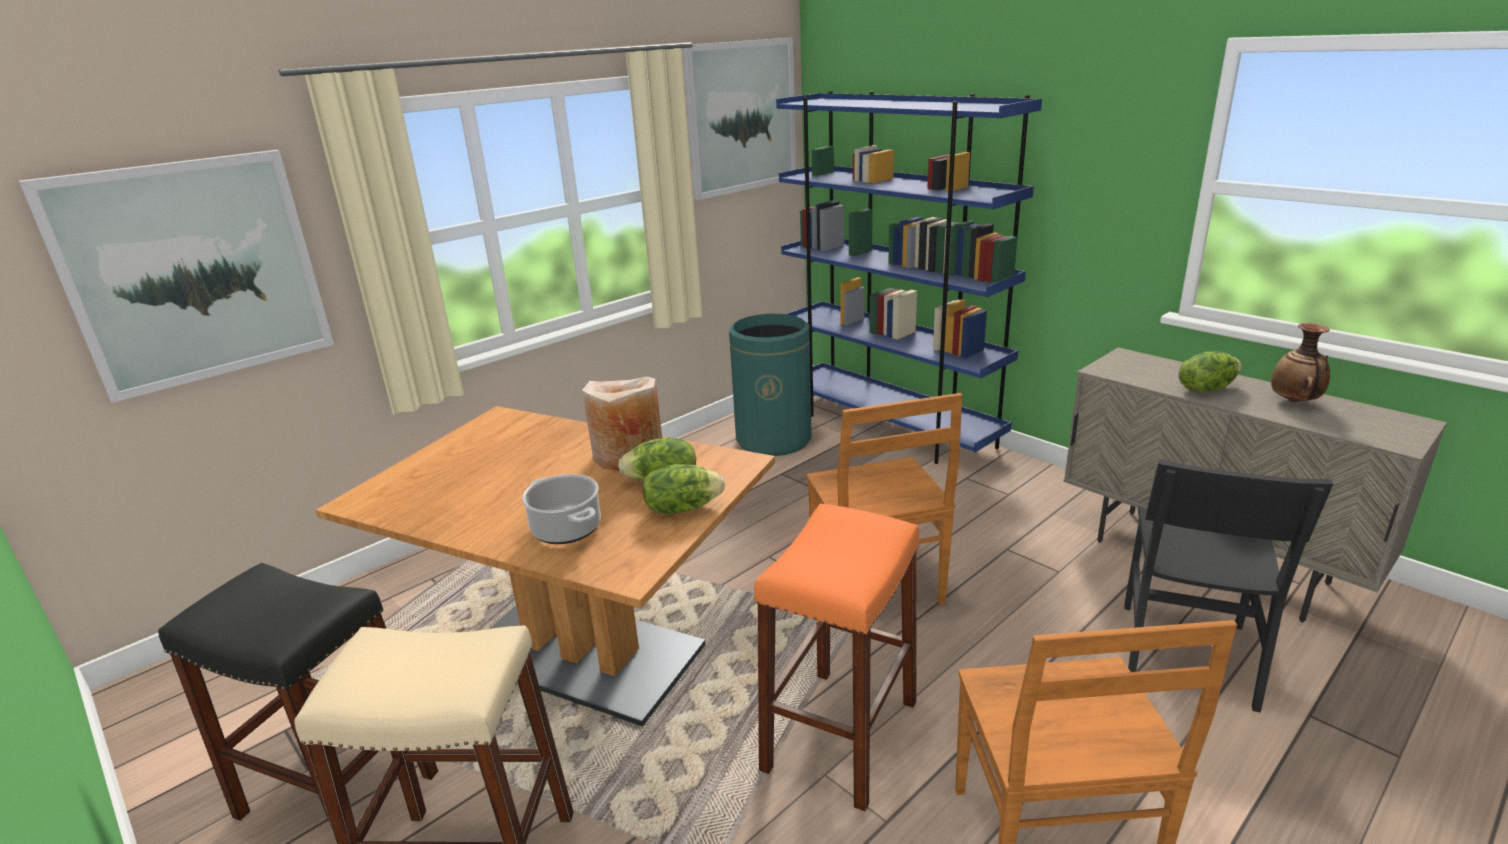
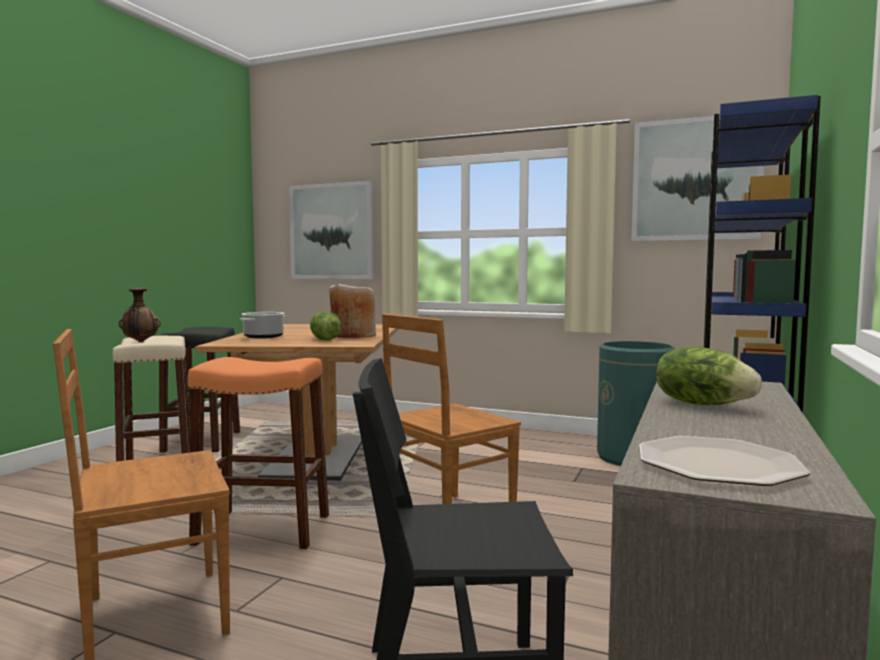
camera: 65 degrees right, 20 degrees down
(682, 508) = (292, 343): lettuce -> none
(1294, 401) = (743, 433): vase -> vase (140, 341)
(1372, 426) = (716, 464): none -> plate

